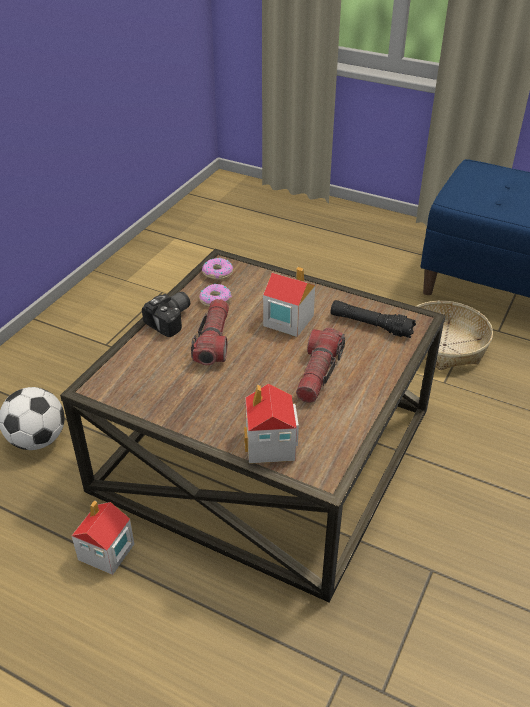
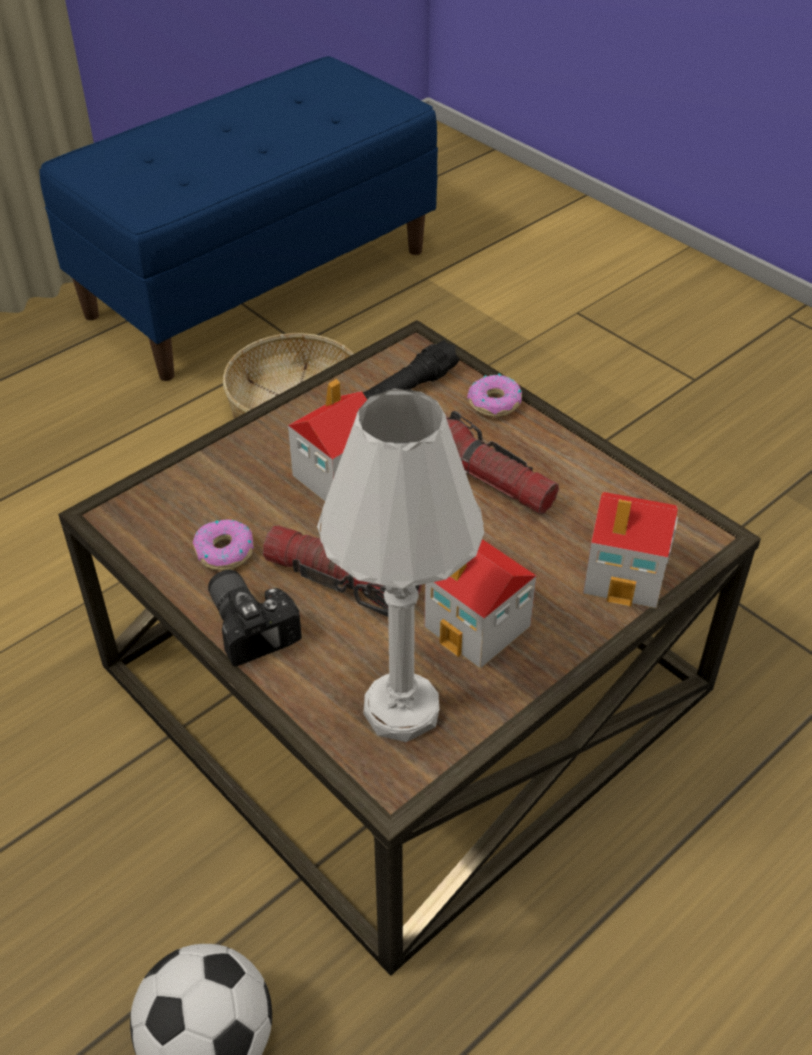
camera: 70 degrees left, 5 degrees up
(106, 552) = (544, 962): toy house -> toy house (478, 627)
(137, 381) = (402, 709): none -> white table lamp
(217, 273) = (145, 528): donut -> donut (495, 403)

